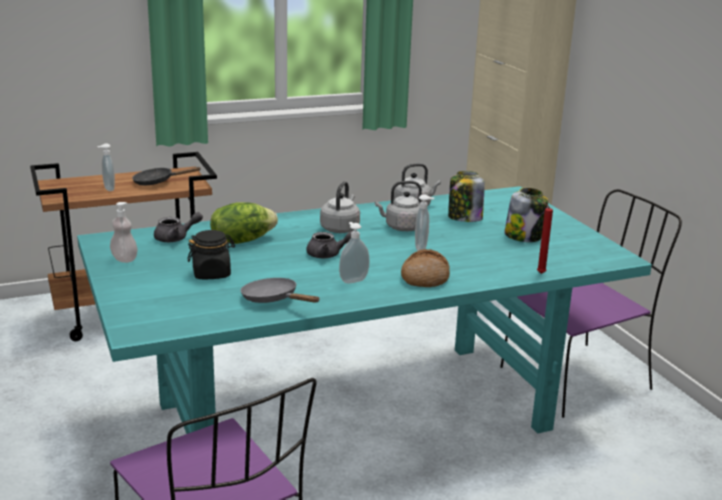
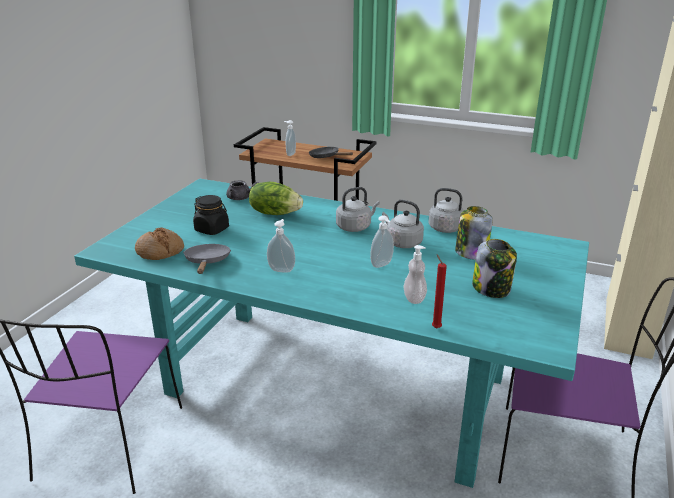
camera: 45 degrees right, 5 degrees up
(124, 259) = (189, 202): soap dispenser -> soap dispenser (414, 298)
(328, 255) = (305, 244): grey teapot -> none
(425, 278) = (334, 289): bread -> bread (160, 251)

